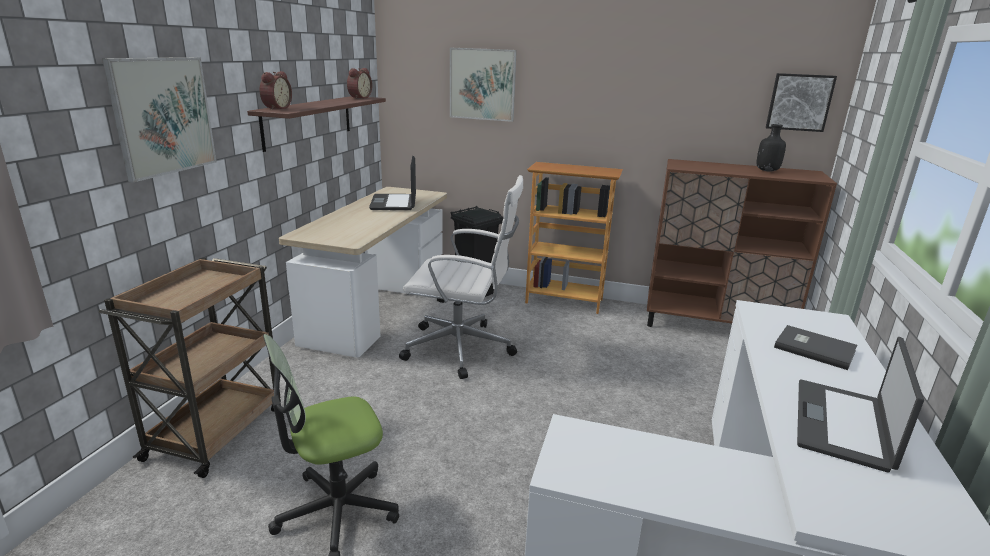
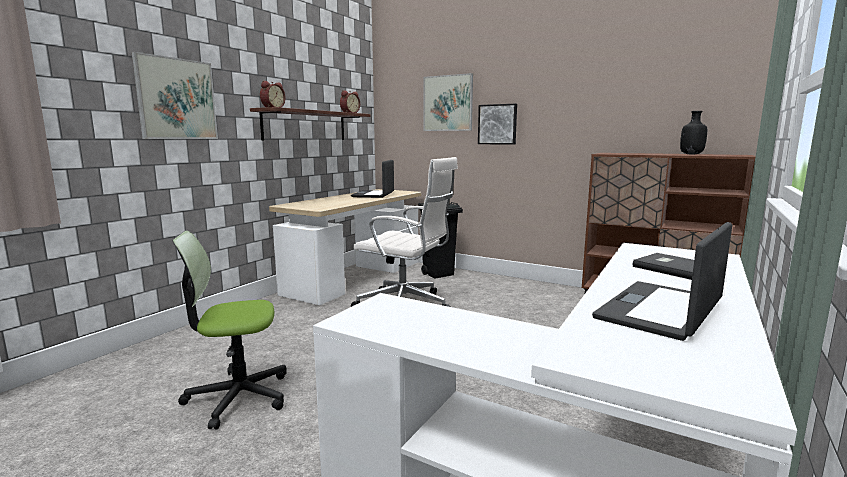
camera: 15 degrees right, 10 degrees down
(217, 431) = (188, 339): brown cart -> none
(564, 301) = (514, 282): bookcase -> none
(799, 102) = (721, 92): picture -> picture (497, 124)

